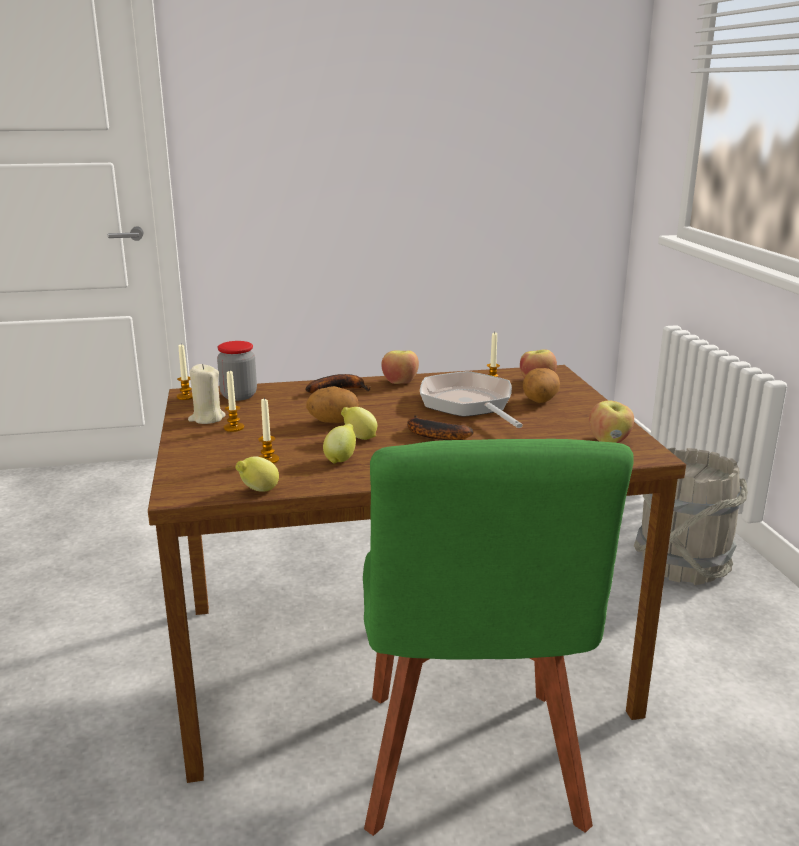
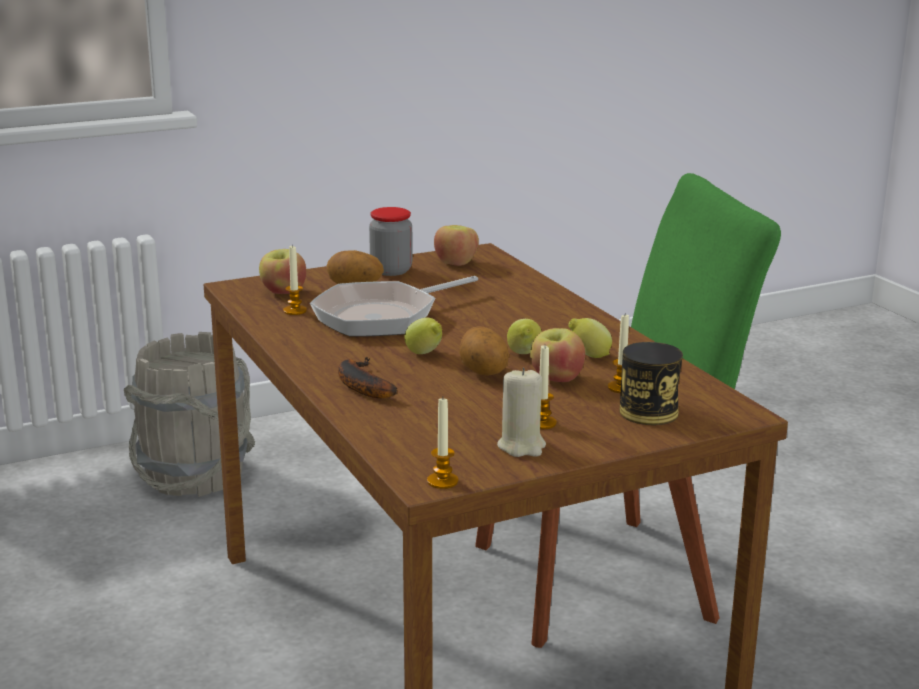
camera: 105 degrees left, 0 degrees up
(216, 461) = (648, 412): none -> can
(239, 396) = (418, 444): jar -> jar (391, 270)
(258, 491) = (698, 379): lemon -> lemon (425, 354)
(400, 382) = (310, 356): apple -> apple (556, 378)
(432, 435) = (490, 325): banana -> none

